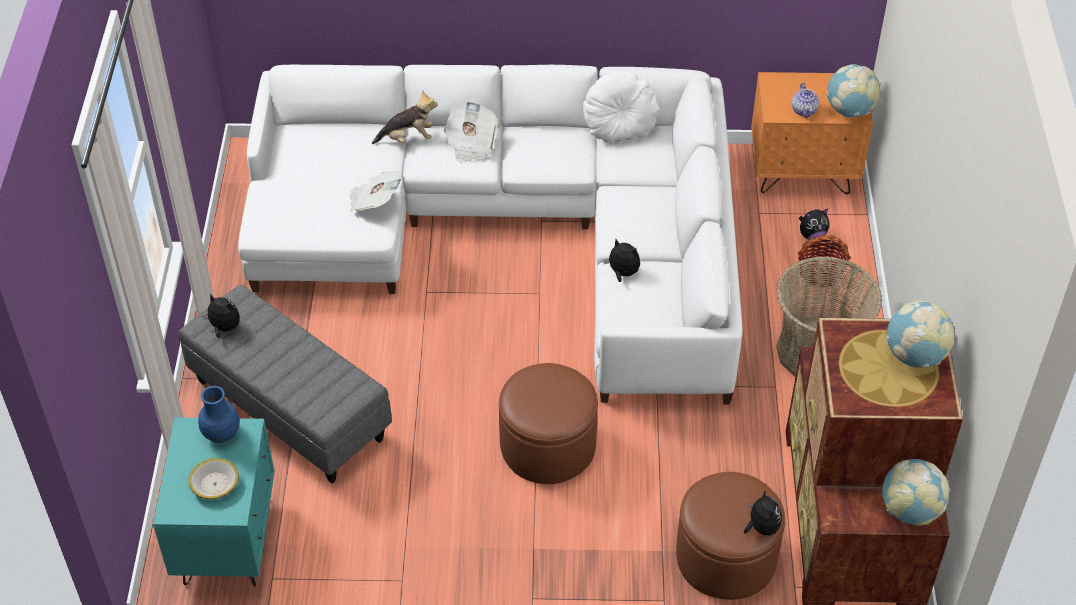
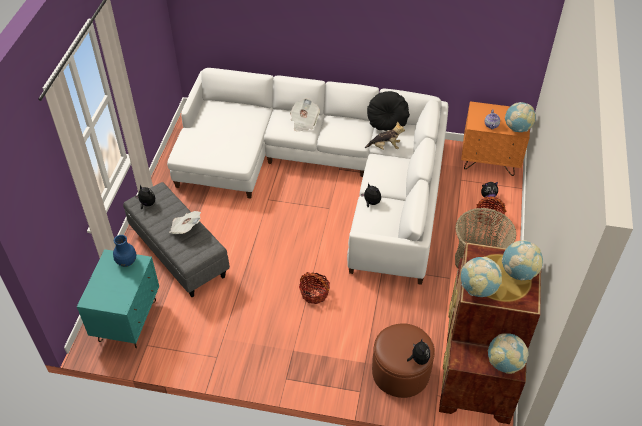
camera: 10 degrees right, 0 degrees up
(215, 484) = (115, 289): bowl -> none
(375, 201) = (244, 146): newspaper -> newspaper (185, 228)
(408, 138) = (271, 115): plush toy -> plush toy (385, 147)
(548, 445) = (314, 293): brown ottoman -> basket
(619, 132) = (387, 125): white pillow -> black pillow
(854, 391) = (478, 289): none -> globe

